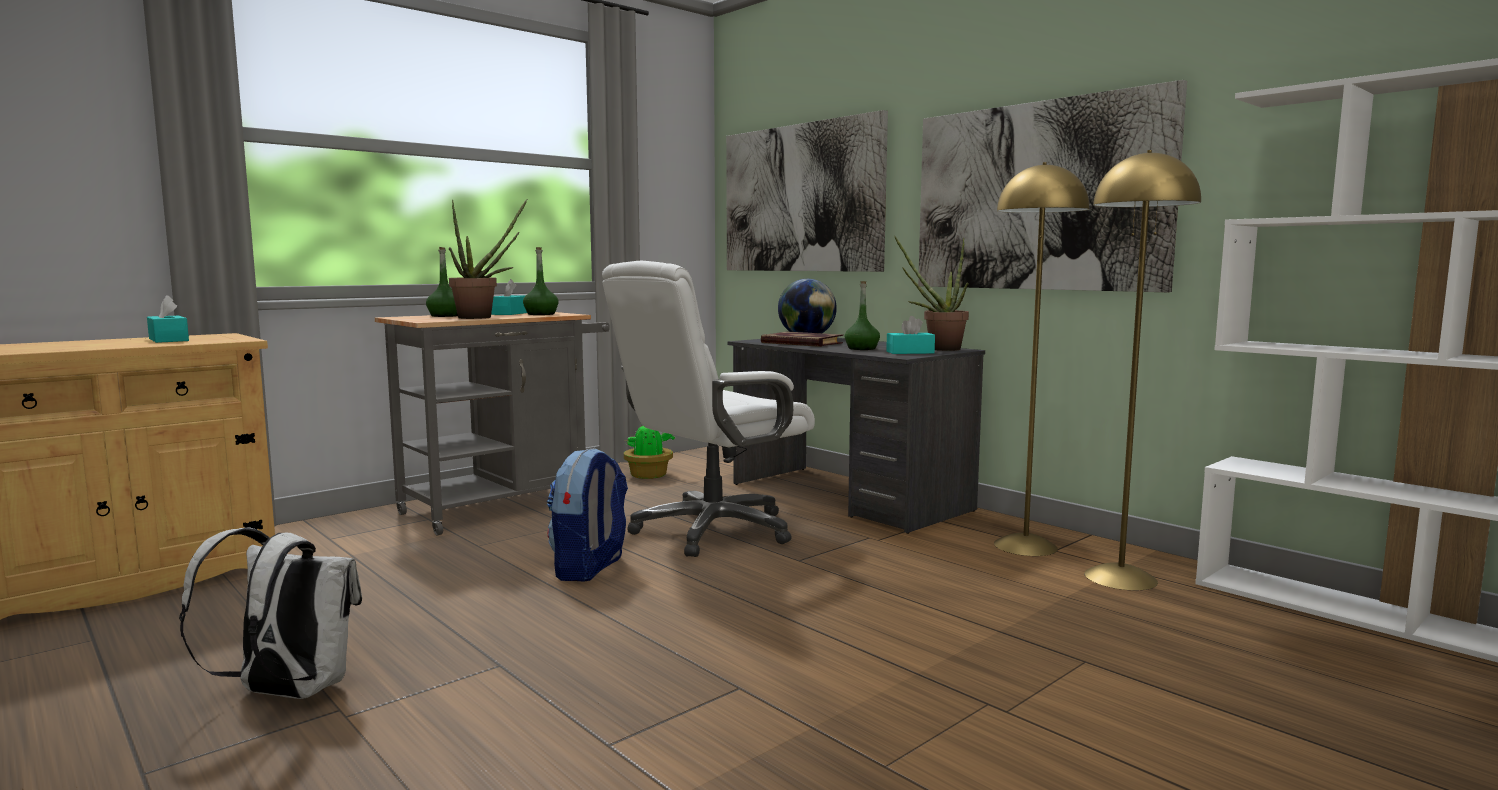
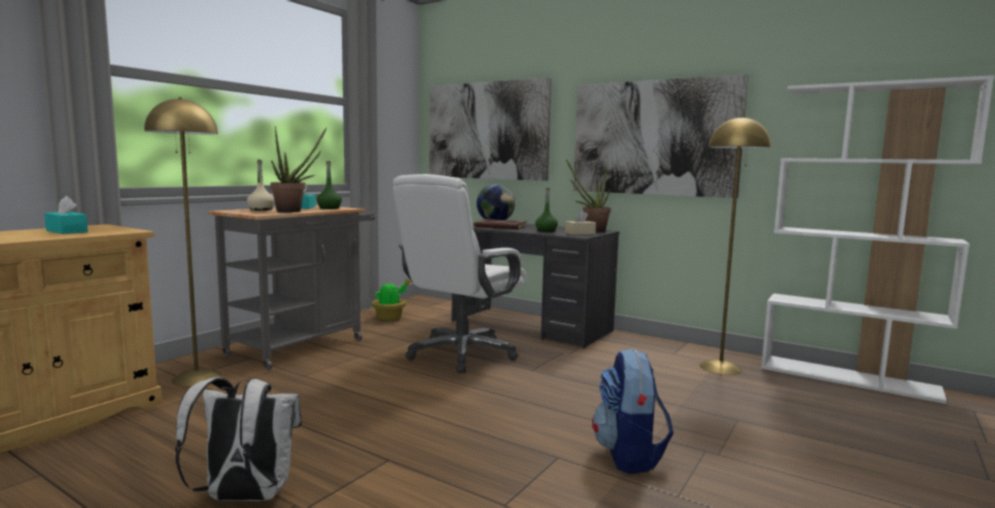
camera: 15 degrees left, 0 degrees up
(445, 316) = (261, 209): green bottle -> beige bottle
(590, 569) = (399, 386): backpack -> backpack (629, 456)
(910, 352) = (580, 233): turquoise tissue box -> beige tissue box
(1025, 546) = (656, 351): yellow floor lamp -> yellow floor lamp (197, 377)

